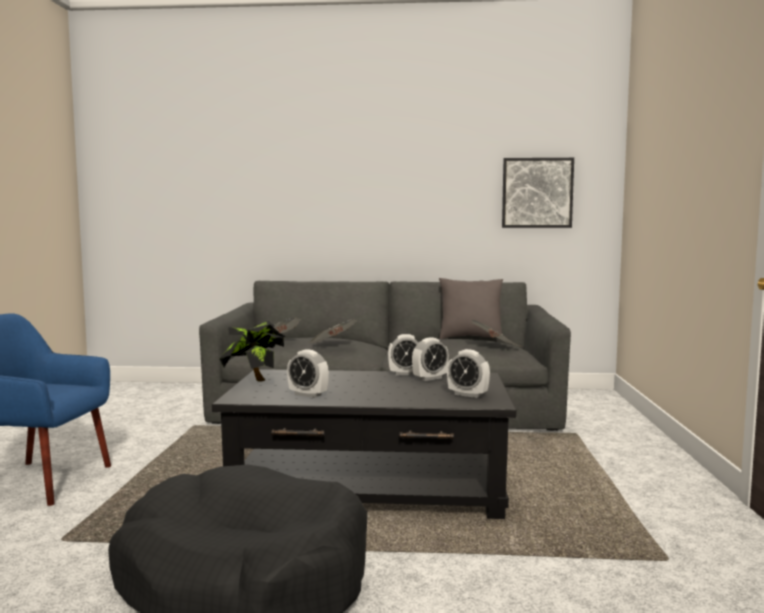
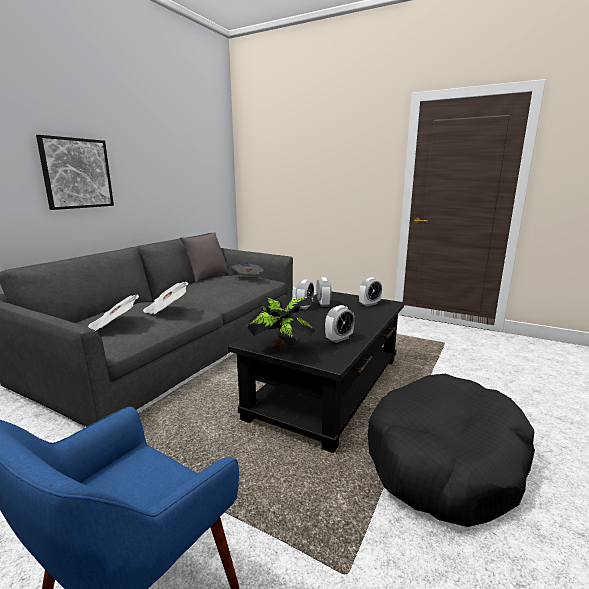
camera: 65 degrees left, 10 degrees up
(537, 193) = (199, 169): picture -> picture (77, 173)

